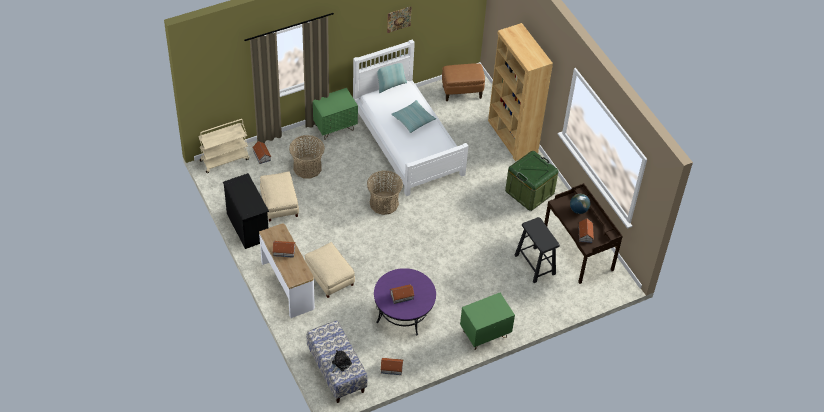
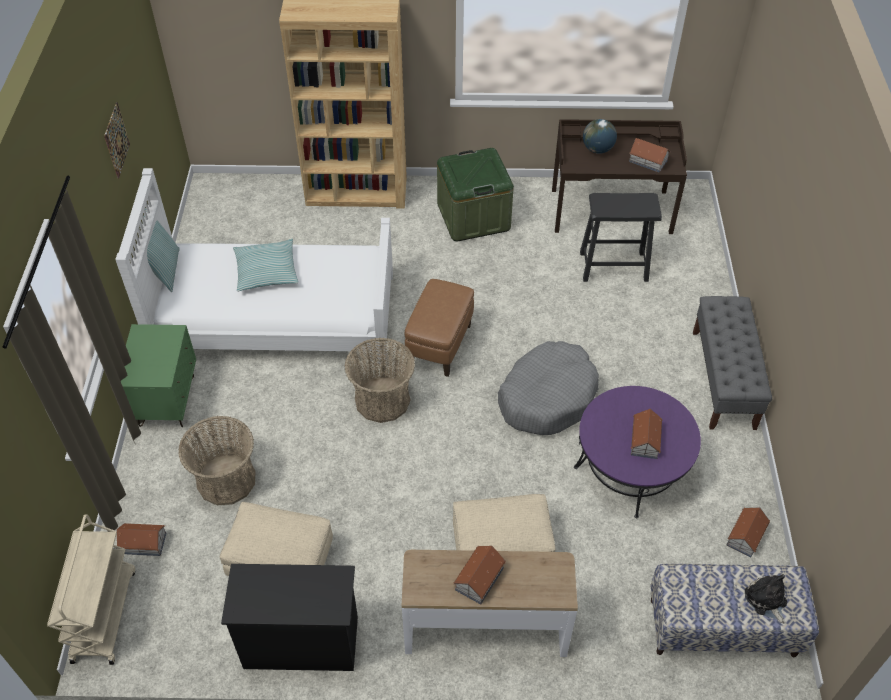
camera: 60 degrees left, 0 degrees up
(426, 265) = (547, 396): none -> grey dog bed
(462, 92) = (226, 211): brown ottoman -> brown ottoman (440, 345)
(484, 335) = (723, 379): green nightstand -> grey bench

